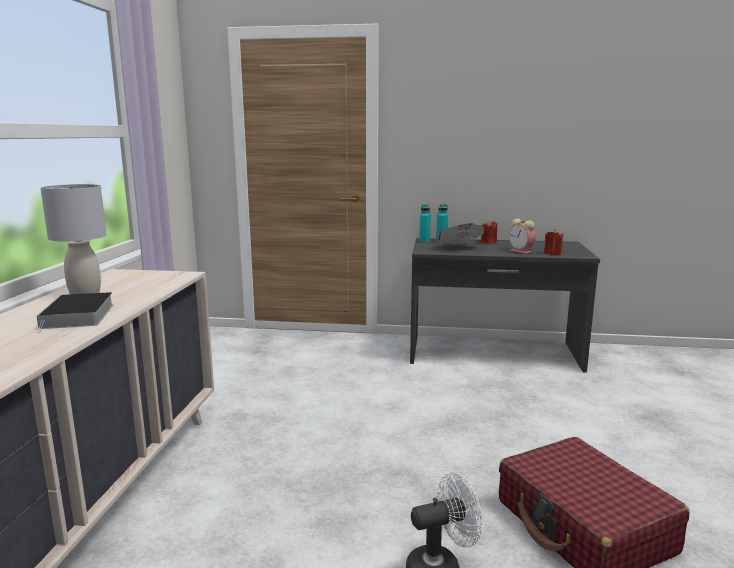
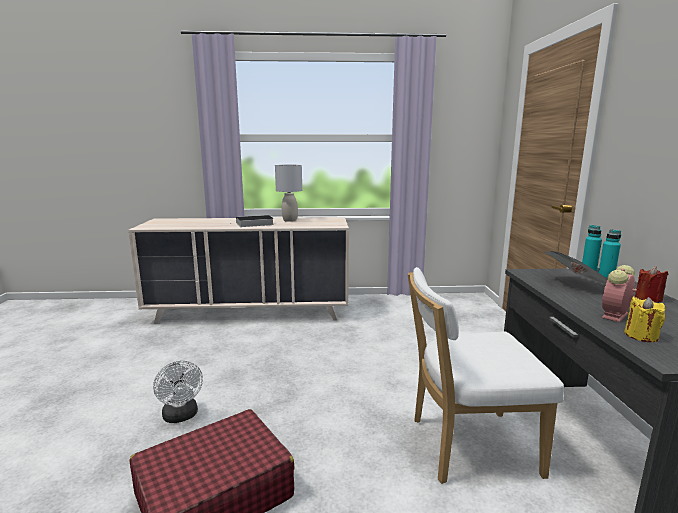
camera: 80 degrees right, 0 degrees up
(493, 392) = (467, 446): none -> white chair
(552, 253) = (641, 336): red candle -> yellow candle

